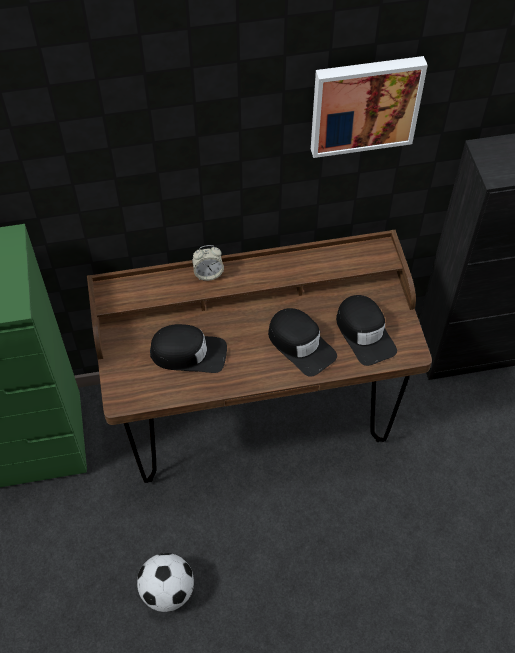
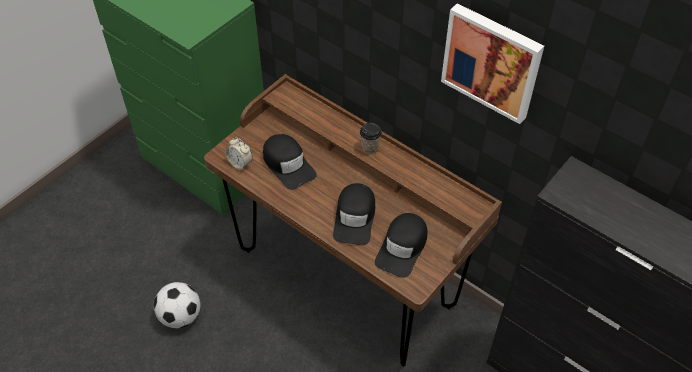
camera: 50 degrees right, 5 degrees down
(208, 273) = (350, 128): alarm clock -> alarm clock (240, 163)
(245, 275) = (370, 147): none -> cup

